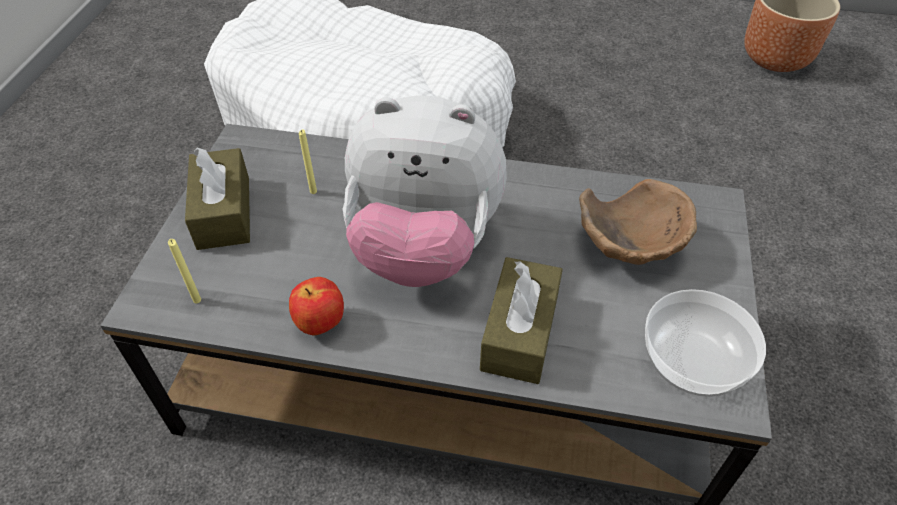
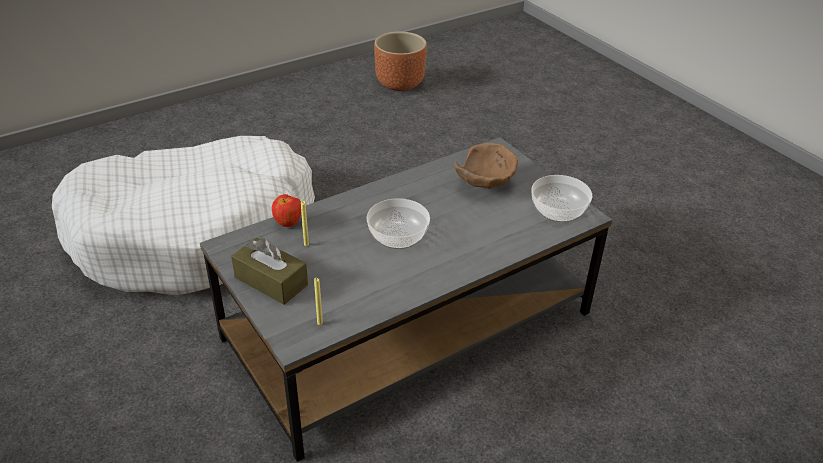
camera: 45 degrees left, 10 degrees down
(321, 324) = (396, 293): apple -> apple (288, 224)
(423, 248) = (398, 235): plush toy -> bowl
(520, 332) = (484, 241): brown tissue box -> none

